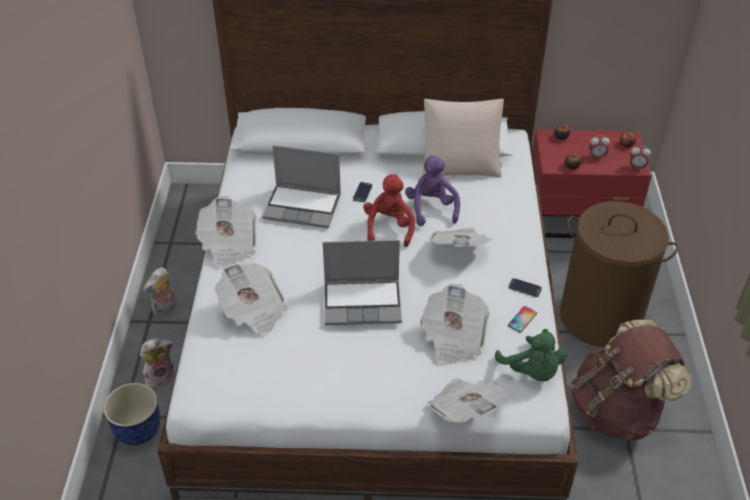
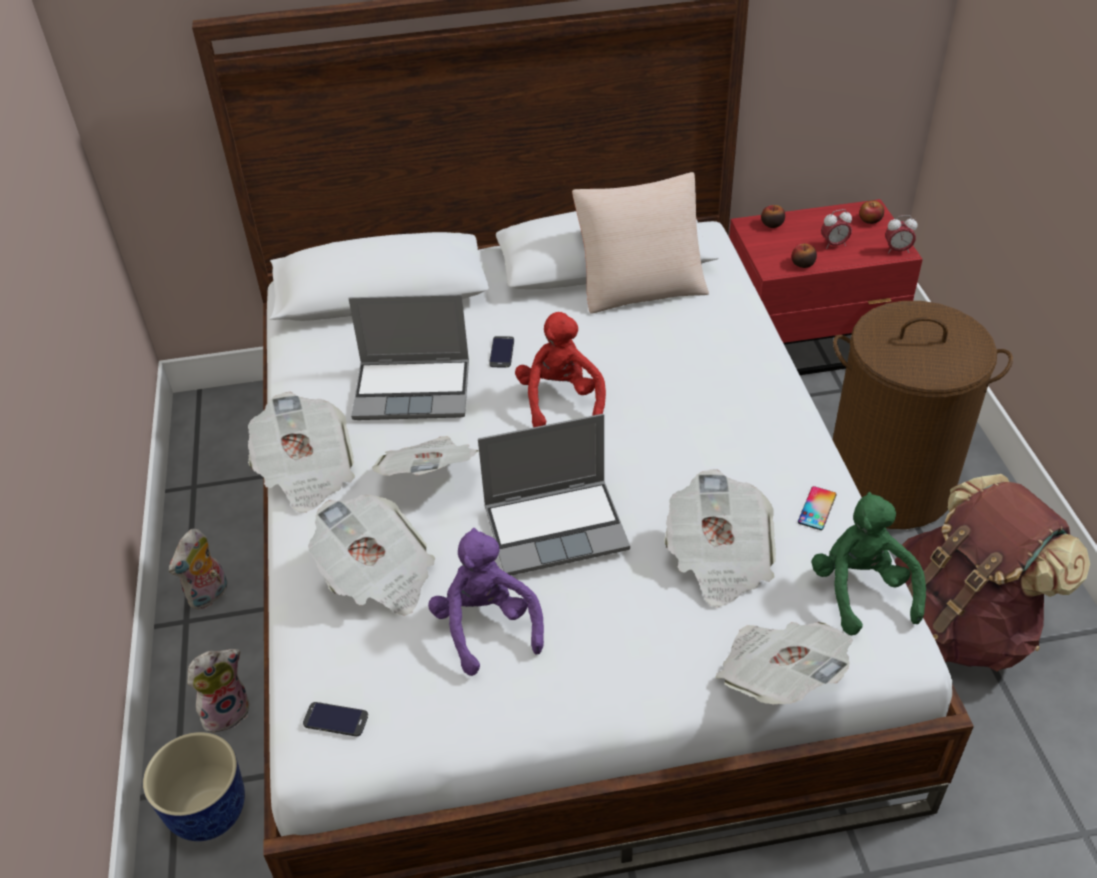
camera: 10 degrees left, 0 degrees up
(431, 208) = (617, 359): purple plush toy -> purple plush toy (486, 626)
(459, 249) = (682, 415): newspaper -> newspaper (429, 476)
(525, 288) = (803, 458): phone -> phone (335, 719)
(532, 371) = (861, 590): green plush toy -> green plush toy turned 150 degrees counterclockwise

